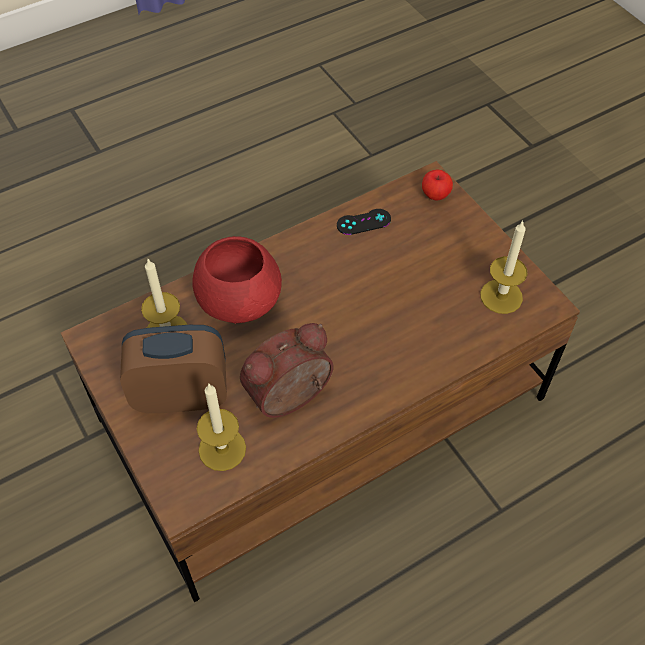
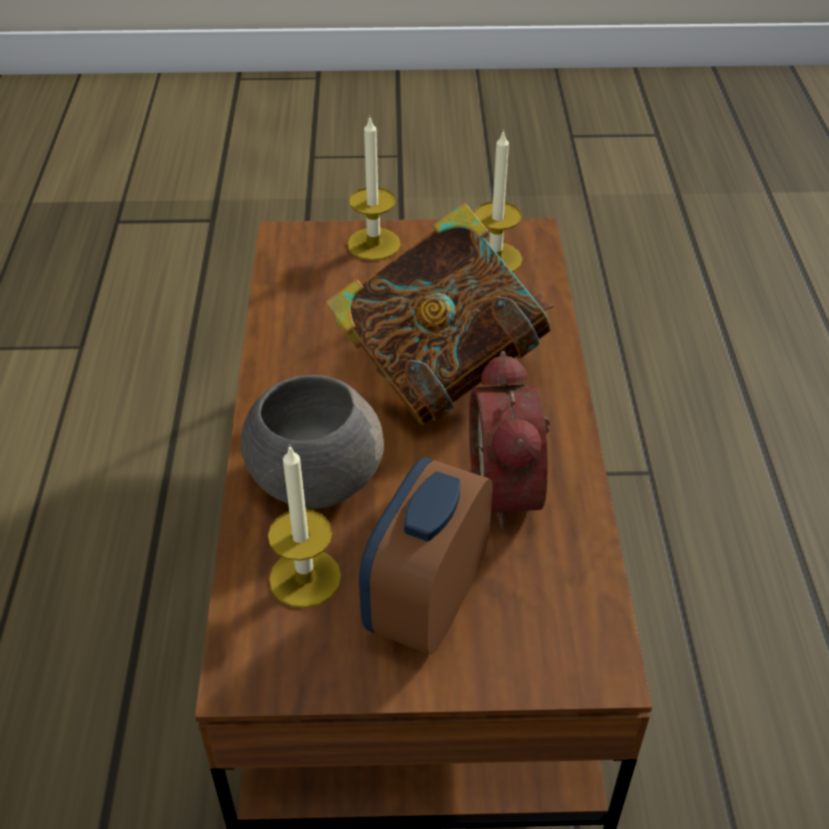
camera: 60 degrees left, 10 degrees down
(222, 449) = (544, 591): candle -> candle (373, 244)
(239, 299) = (313, 477): red bowl -> grey bowl
(363, 222) = (293, 314): black game controller -> none
(368, 317) = (441, 370): none -> book
(435, 195) = (309, 243): apple -> none

